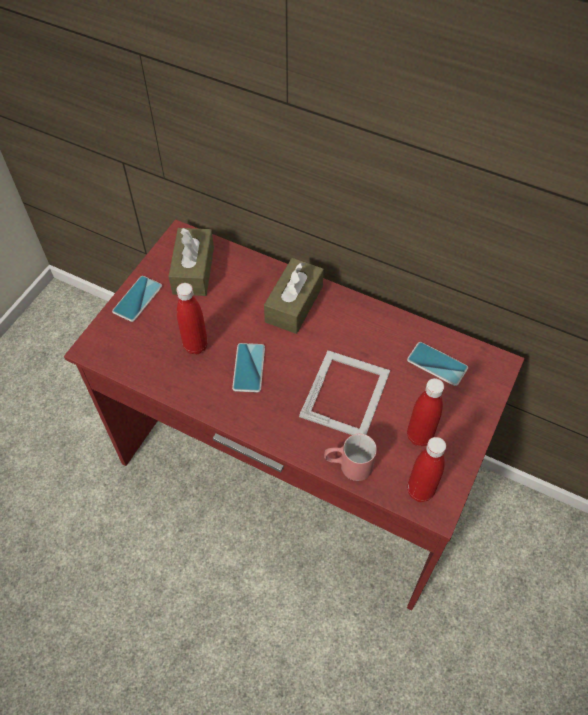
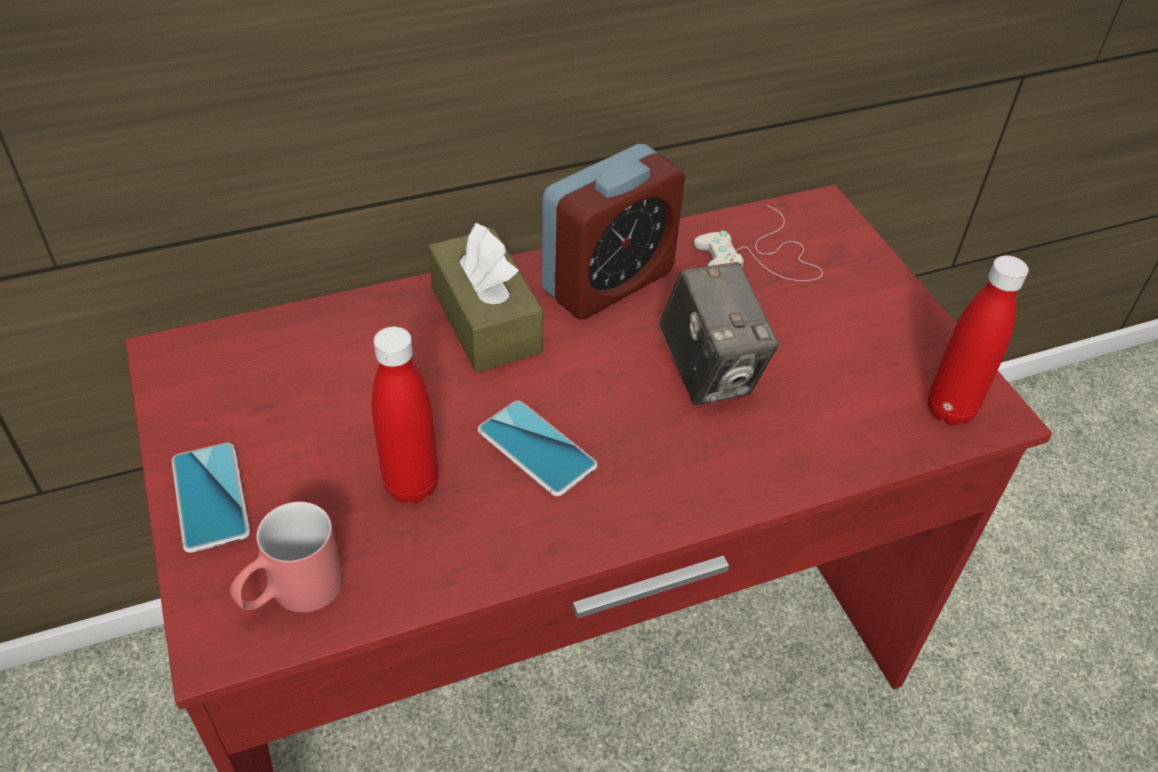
camera: 50 degrees left, 10 degrees down
(193, 270) = (260, 386): brown tissue box -> none
(346, 393) = (709, 372): picture frame -> camera
(348, 465) = (837, 456): red mug -> red mug (291, 594)
(359, 324) = (608, 282): none -> alarm clock
(419, 436) = (859, 350): red bottle -> none
(437, 364) = (761, 257): phone -> white game controller

